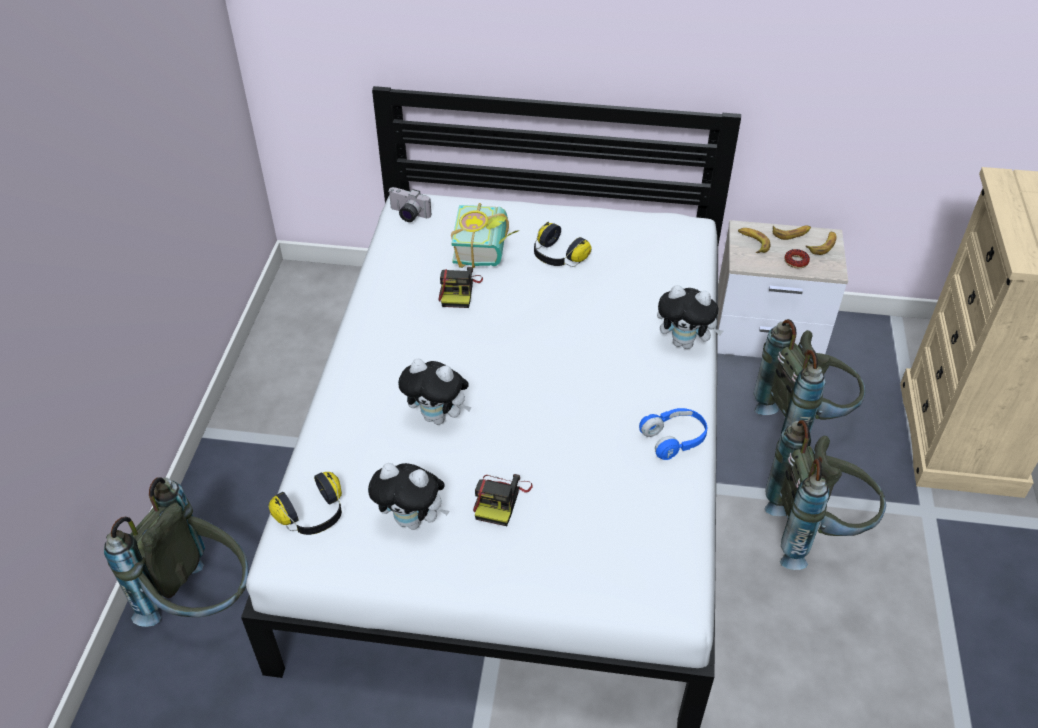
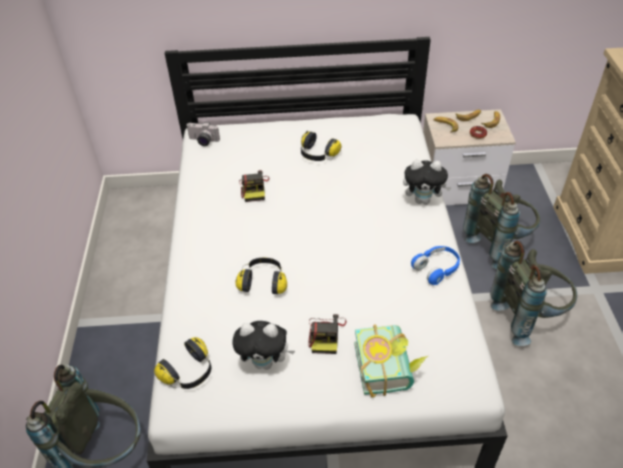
camera: 10 degrees left, 0 degrees up
(438, 417) = (263, 282): plush toy -> headphones
(487, 249) = (267, 156): book -> book (389, 367)

